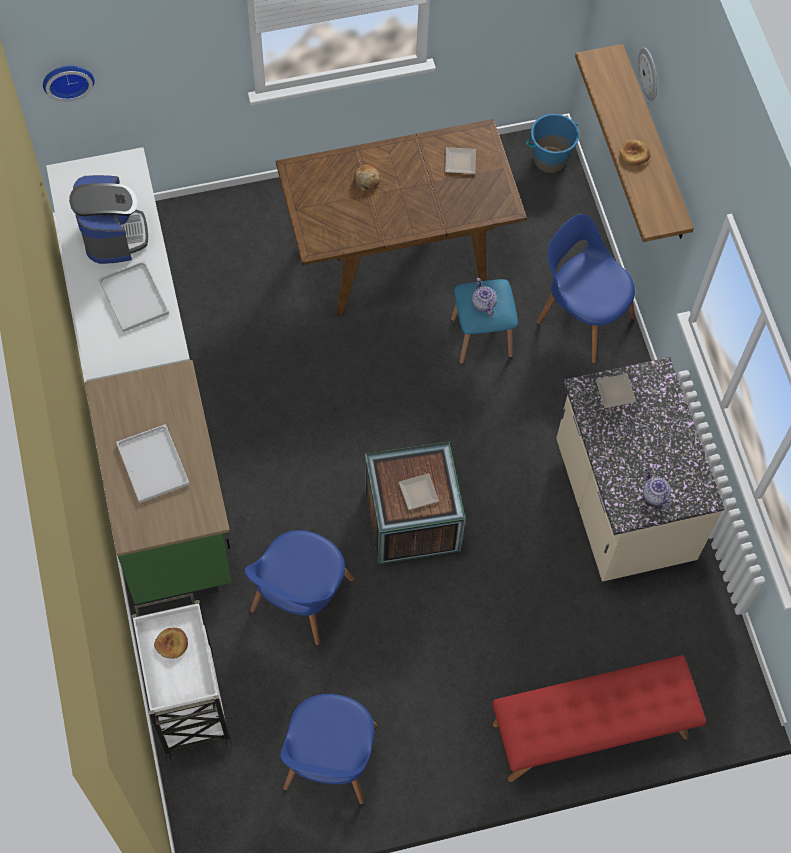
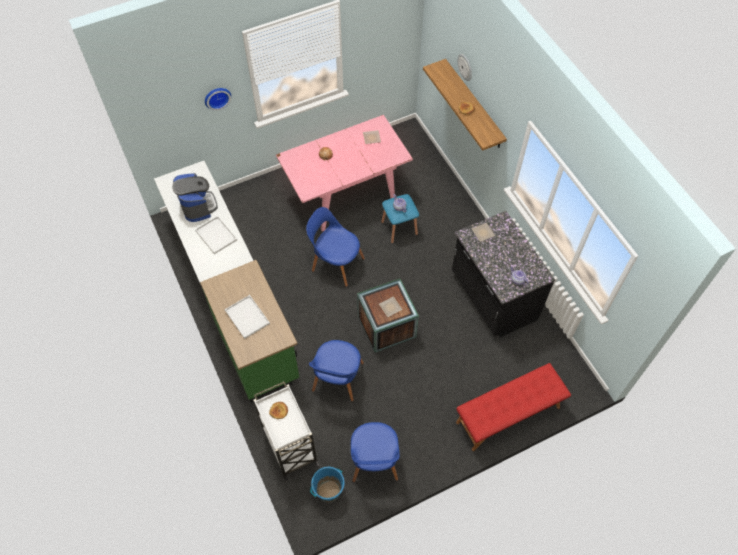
camera: 10 degrees left, 5 degrees down
(67, 79) = (159, 126): wall clock -> wall clock (217, 97)
(397, 255) = (345, 196): brown dining table -> pink dining table
(550, 159) = (411, 136): blue bucket -> blue bucket (329, 491)
(582, 316) = (448, 208): blue chair -> blue chair (336, 263)
(620, 506) = (492, 297): beige counter -> black counter

